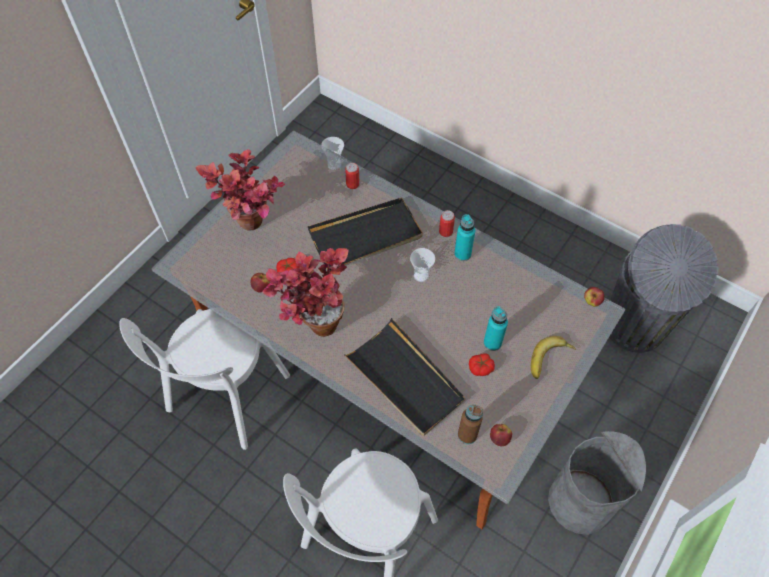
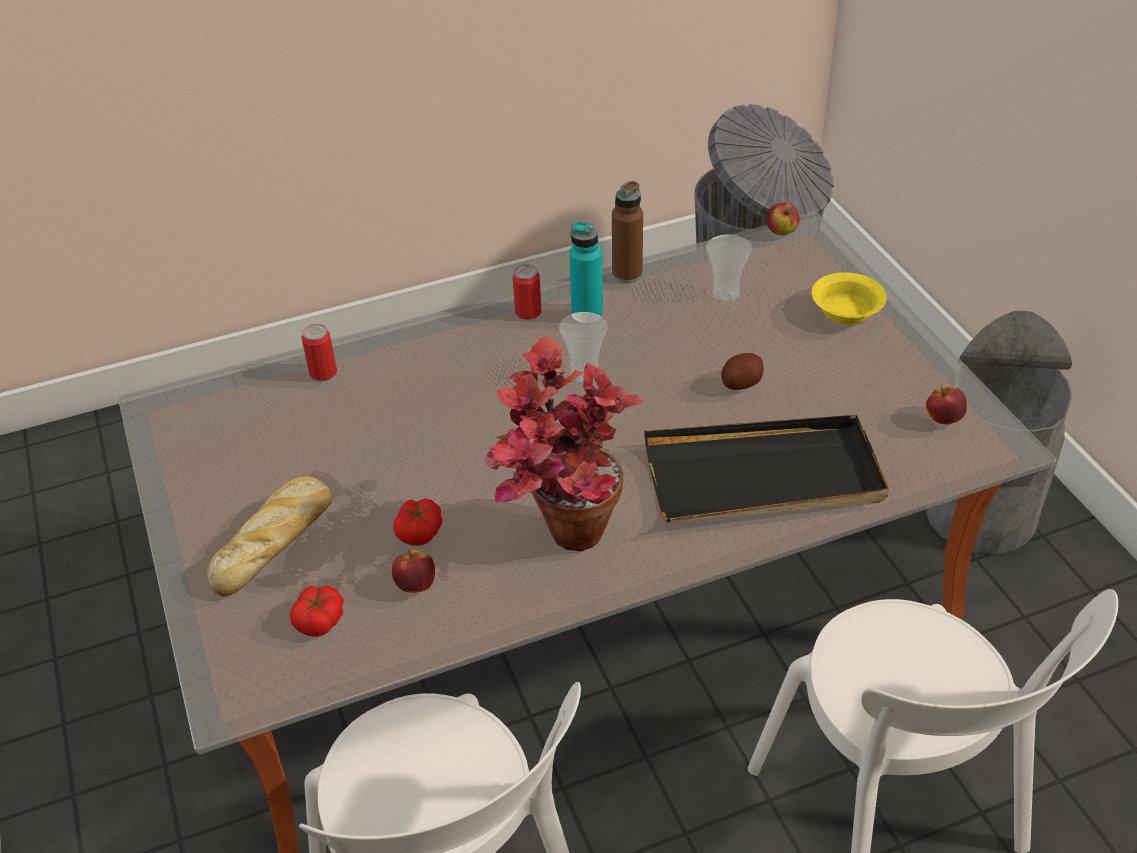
camera: 55 degrees left, 15 degrees down
(254, 229) = (275, 540): potted plant -> bread
(334, 164) = (256, 376): cup -> cup (725, 294)
(366, 236) = (446, 402): black tray -> none
(461, 340) = (741, 383): none -> potato
(467, 435) = (914, 450): brown bottle -> brown bottle (627, 274)
(480, 368) = (807, 384): tomato -> tomato (320, 620)
(492, 343) = (772, 353): turquoise bottle -> none
(550, 361) = (848, 311): banana -> yellow bowl

